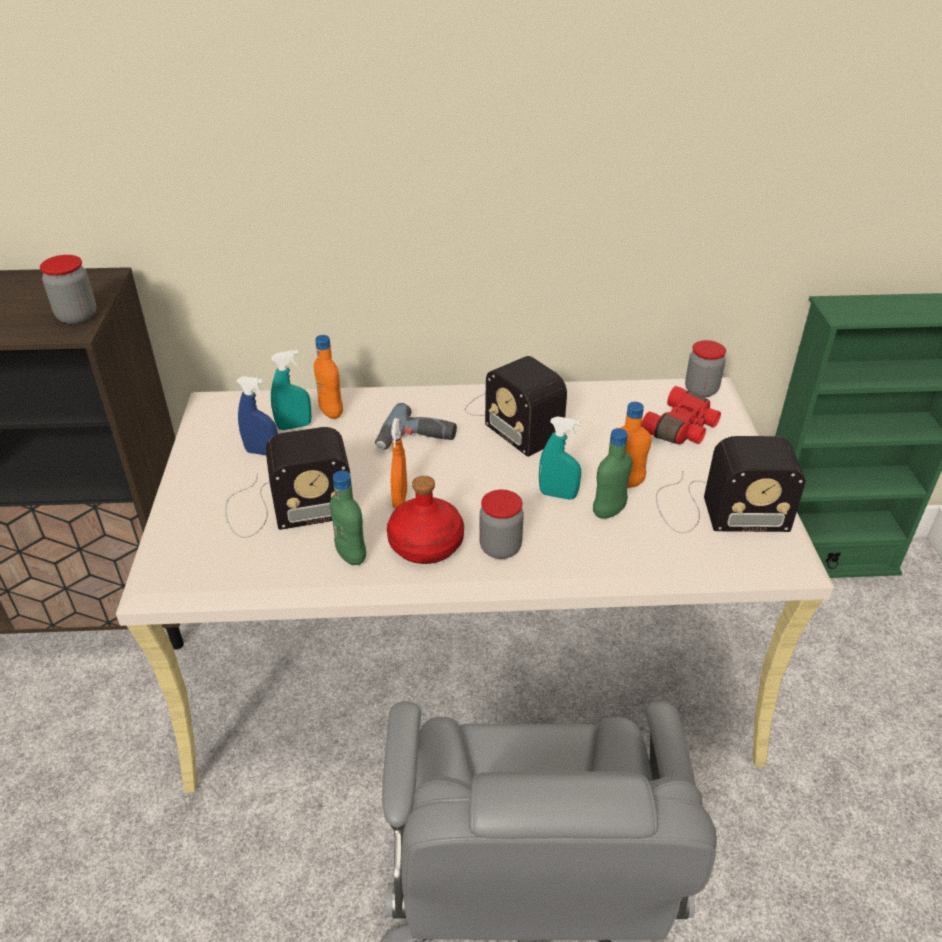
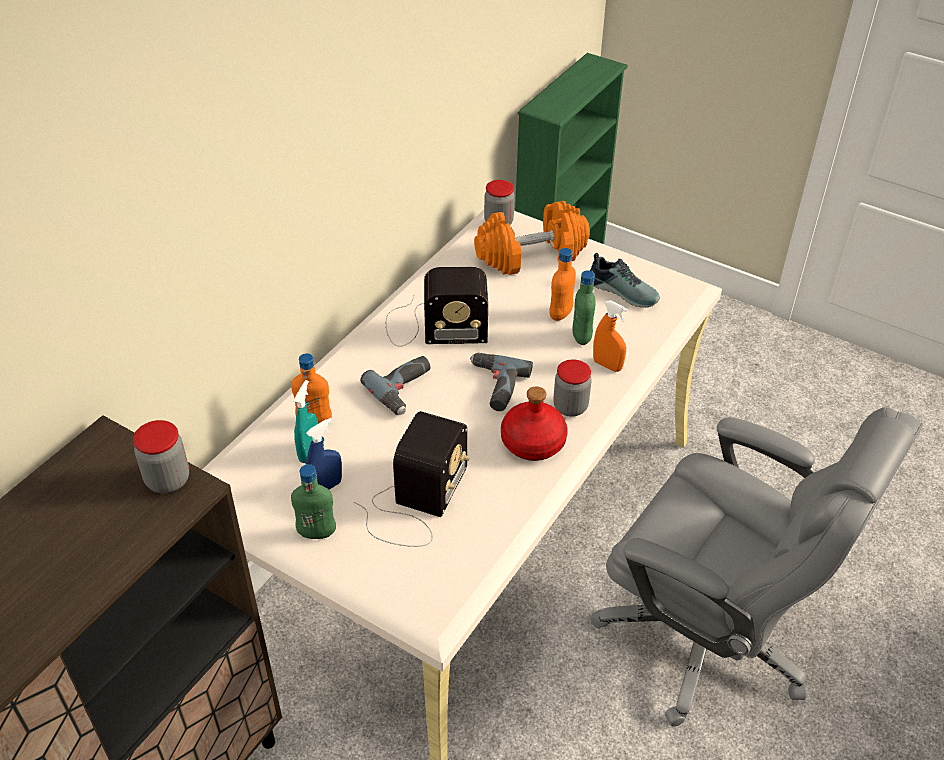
camera: 55 degrees left, 5 degrees up
(351, 555) = (509, 488): green bottle -> green bottle (317, 533)
(400, 499) = (469, 432): orange spray bottle -> orange spray bottle (607, 365)
(475, 487) = (494, 386): none -> power drill
(558, 495) = (542, 351): turquoise spray bottle -> none
(682, 429) = (531, 256): red binoculars -> orange dumbbell
(716, 509) = (623, 290): radio -> shoe

